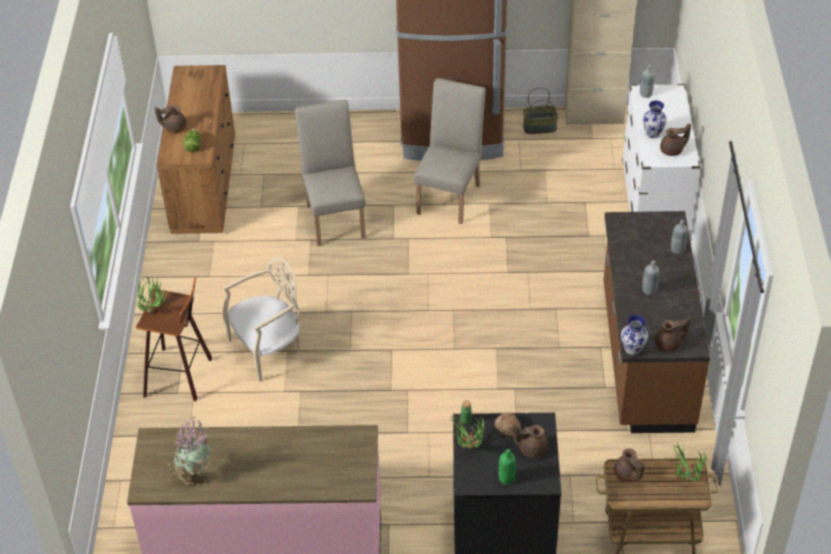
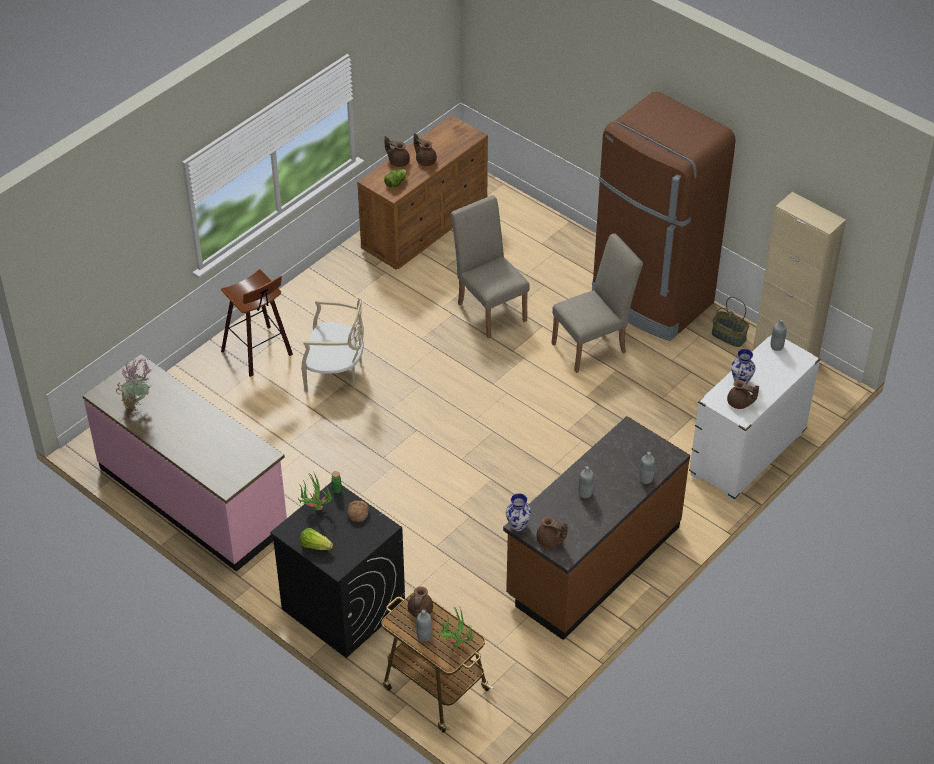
camera: 40 degrees right, 0 degrees up
(154, 308) = (248, 284): potted plant -> none
(335, 217) = (489, 308): beige chair -> beige chair turned 60 degrees counterclockwise
(506, 478) = (315, 546): green bottle -> lettuce
(531, 448) = (355, 539): brown teapot -> brown teapot (425, 160)
(655, 492) = (424, 636): none -> grey bottle

